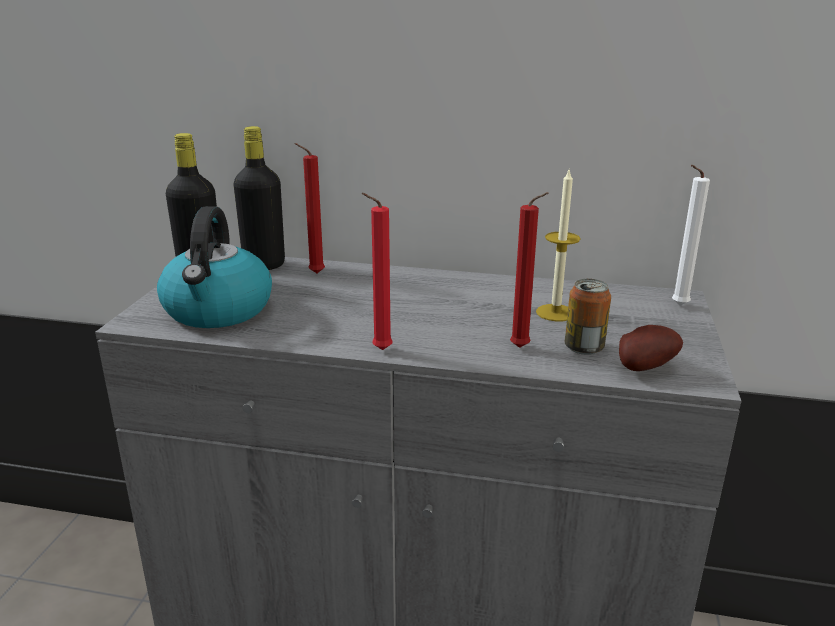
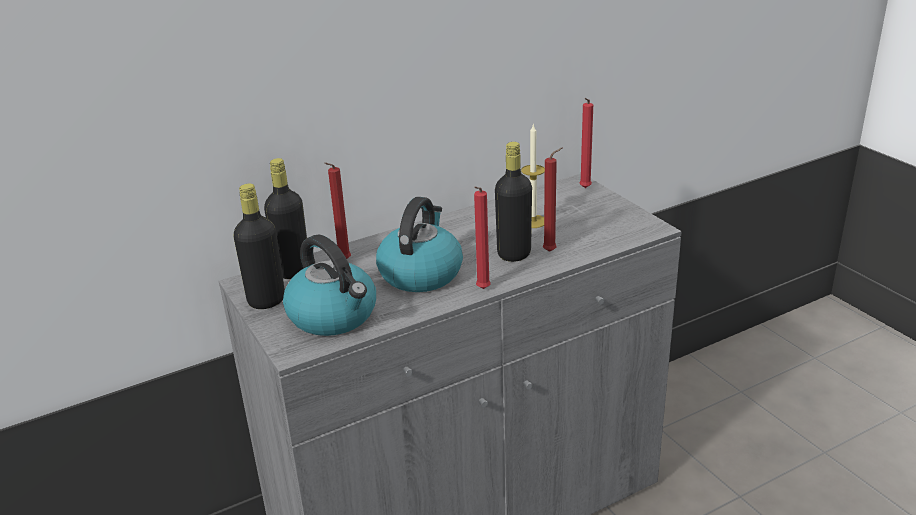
camera: 40 degrees left, 5 degrees up
(354, 310) = (420, 273): none -> kettle
(476, 333) = (514, 254): none -> black bottle
(584, 348) = (579, 236): can -> none
(642, 368) = (621, 234): potato -> none
(677, 306) = (584, 189): white candle -> red candle

